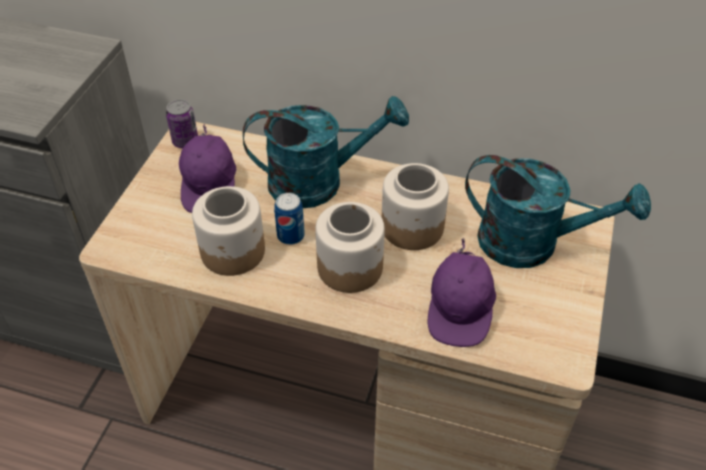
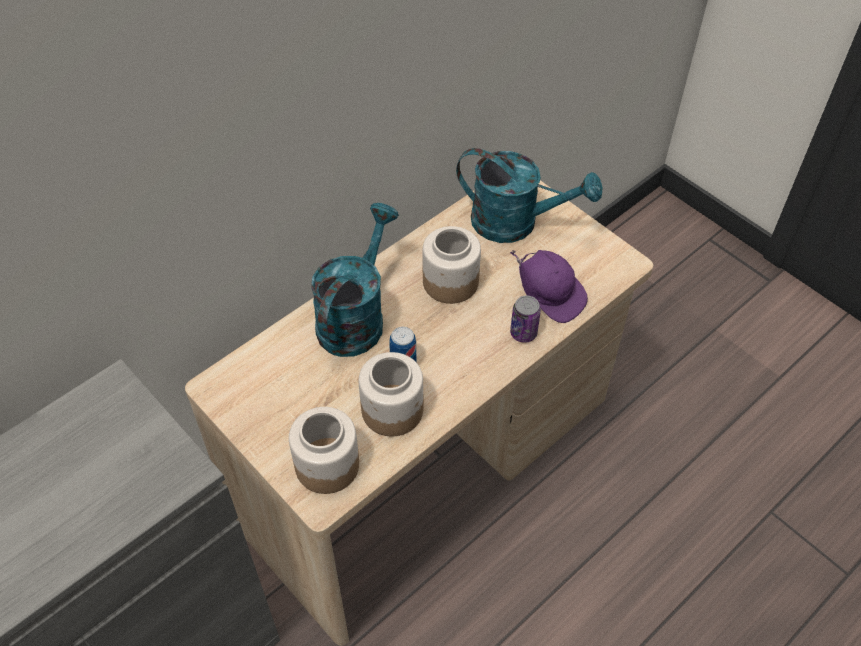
camera: 60 degrees left, 5 degrees up
(185, 141) = (223, 392): can -> can (523, 333)
(210, 187) = (301, 396): purple cap -> none
(350, 267) = (464, 339): jar -> jar (326, 465)
(532, 244) = (516, 223): turquoise watering can -> turquoise watering can turned 60 degrees clockwise

